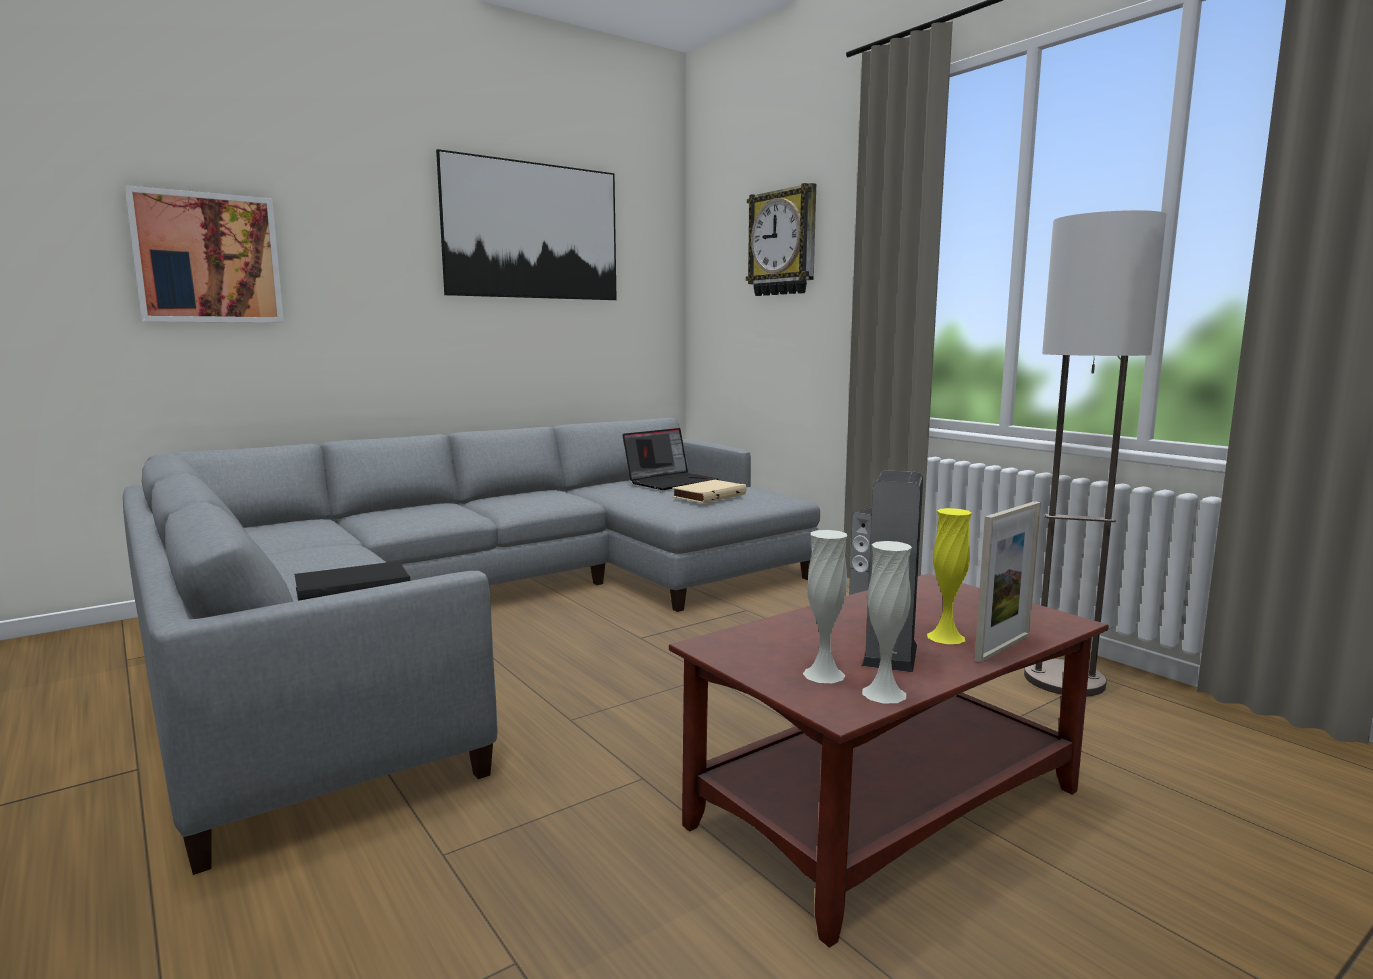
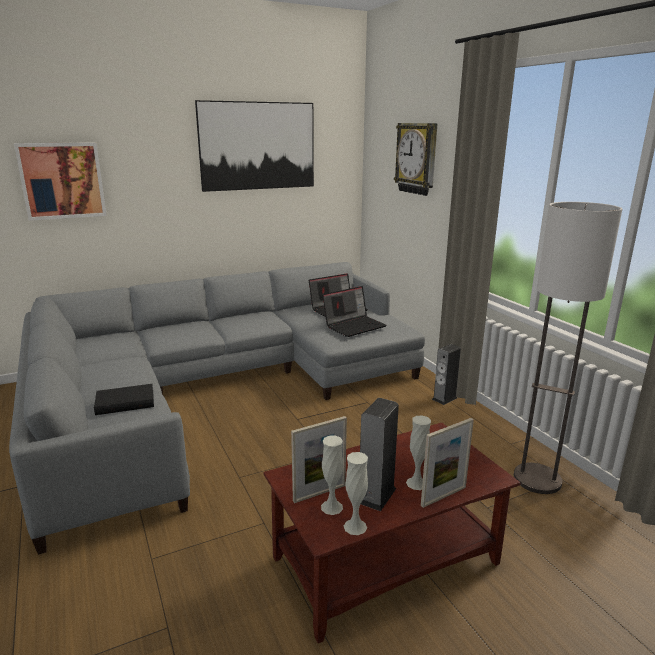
camera: 10 degrees right, 10 degrees up
(708, 495) = (354, 326): beige book -> laptop
(789, 660) = (319, 493): none -> picture frame
(946, 637) = (416, 483): yellow vase -> white vase

